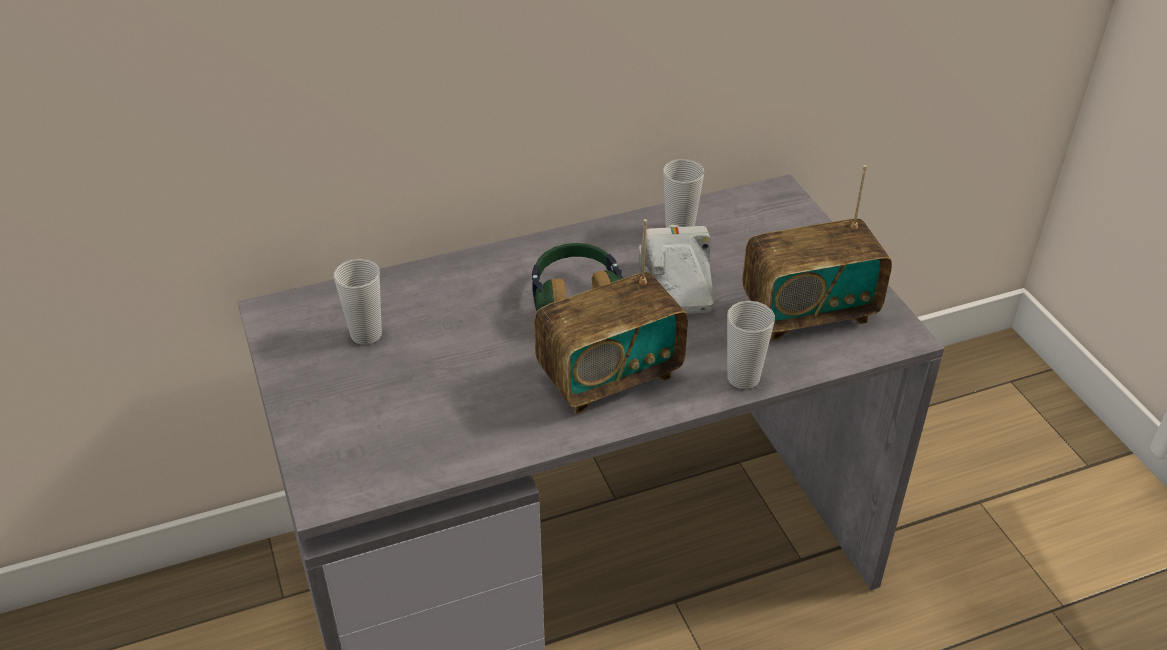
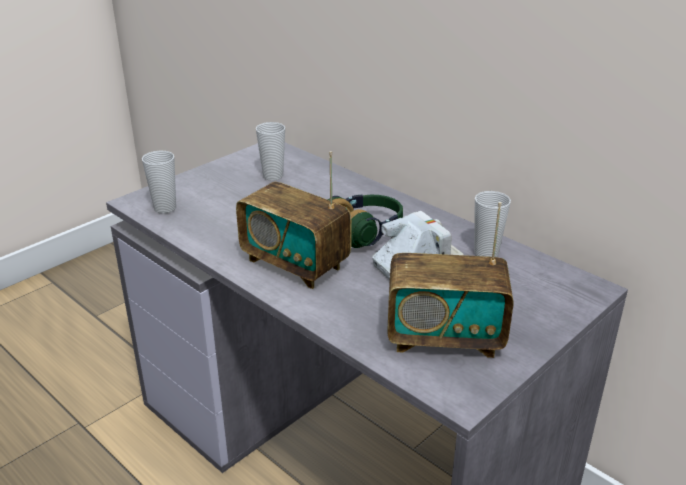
camera: 65 degrees right, 10 degrees down
(743, 378) = (336, 321): cup -> cup (165, 208)
(808, 313) = (444, 337): radio -> radio turned 45 degrees counterclockwise

